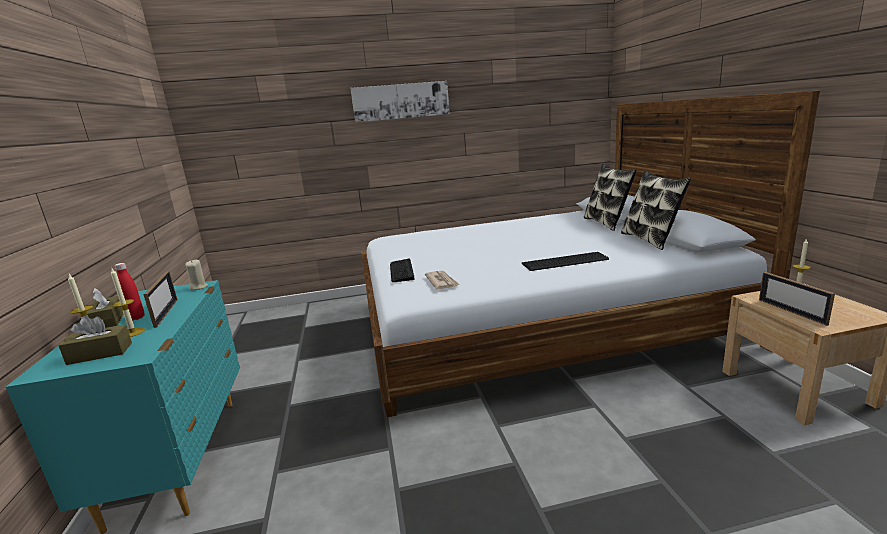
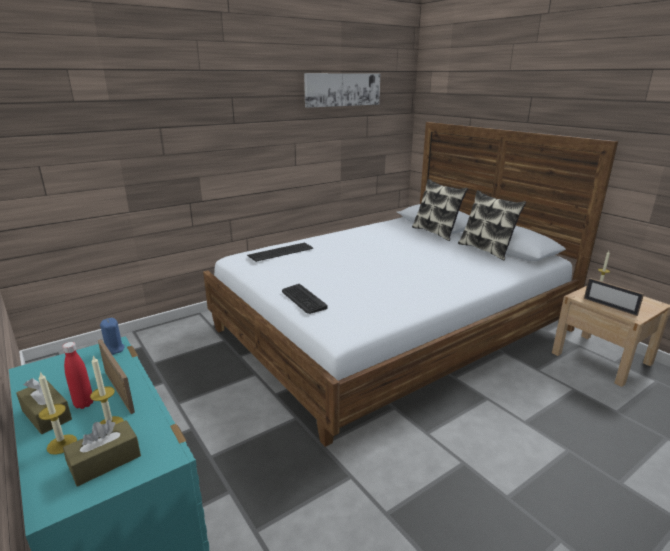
camera: 25 degrees left, 5 degrees up
(198, 287) = (114, 349): beige candle -> blue candle
(401, 101) = (236, 108): picture -> picture (342, 89)
(442, 282) = (357, 309): newspaper -> none
(566, 262) = (443, 277): keyboard -> keyboard (282, 252)

